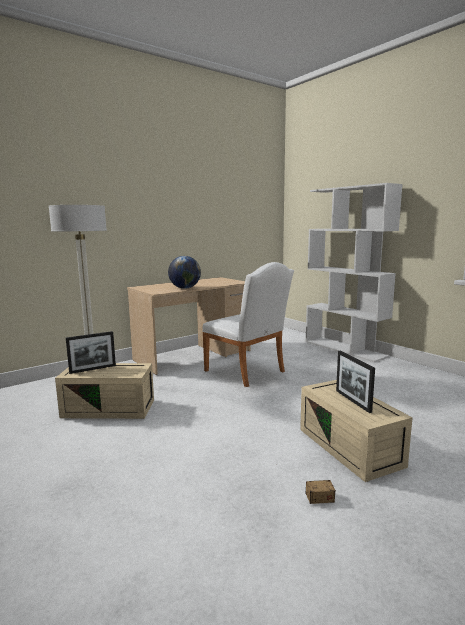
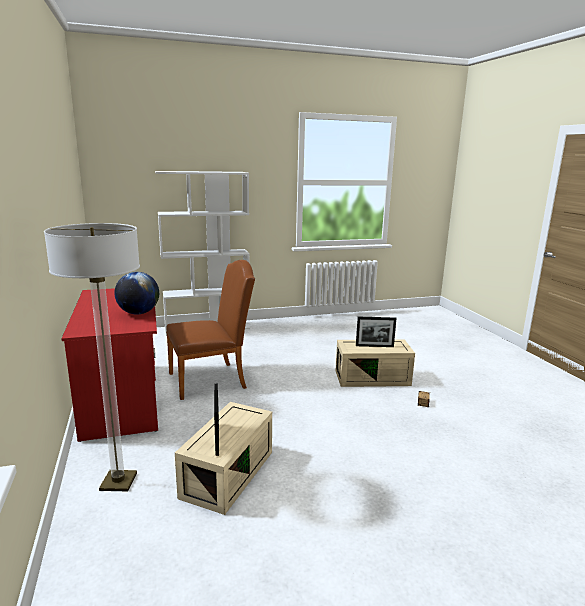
camera: 70 degrees left, 5 degrees up
(193, 355) = (122, 397): beige desk -> red desk
(248, 372) = (212, 379): white chair -> brown chair

